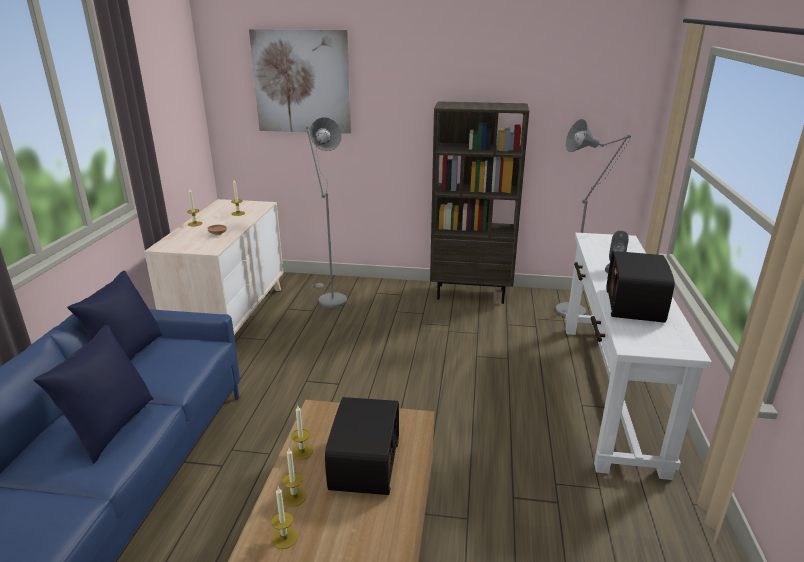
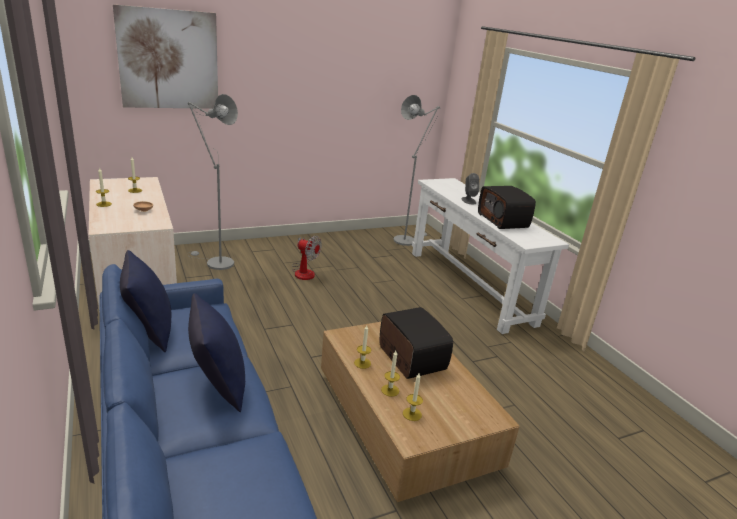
camera: 35 degrees left, 0 degrees up
(409, 325) = (304, 271): none -> fan
(471, 294) = (327, 240): brown bookcase -> none

